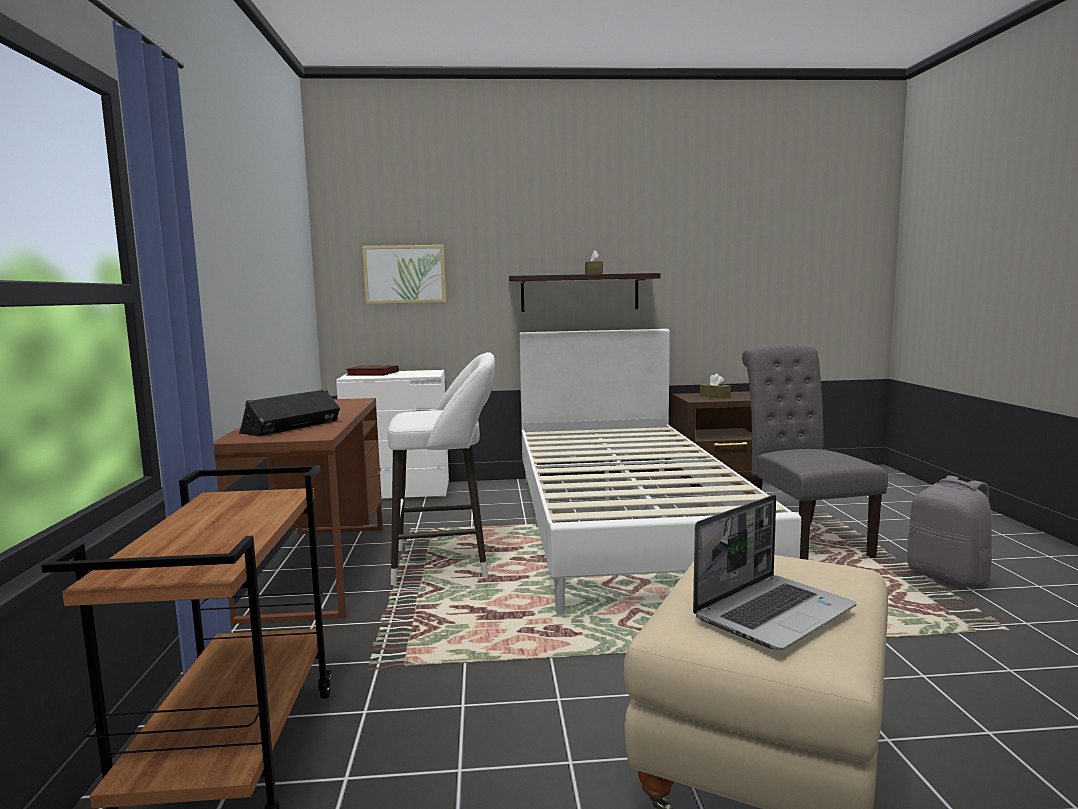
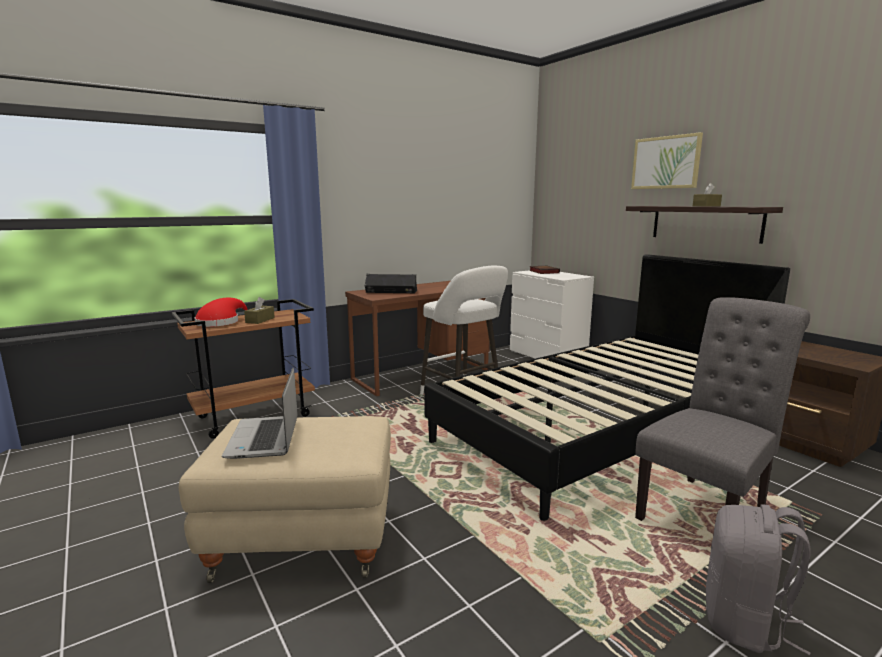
camera: 60 degrees right, 5 degrees up
(191, 548) = (220, 323): none -> red hat
(404, 274) = (579, 202): picture -> picture (665, 162)
(624, 525) = (604, 429): white bed -> black bed
(715, 396) = (815, 351): brown tissue box -> brown tissue box (260, 320)
(774, 612) = (265, 439): laptop -> laptop turned 60 degrees clockwise

